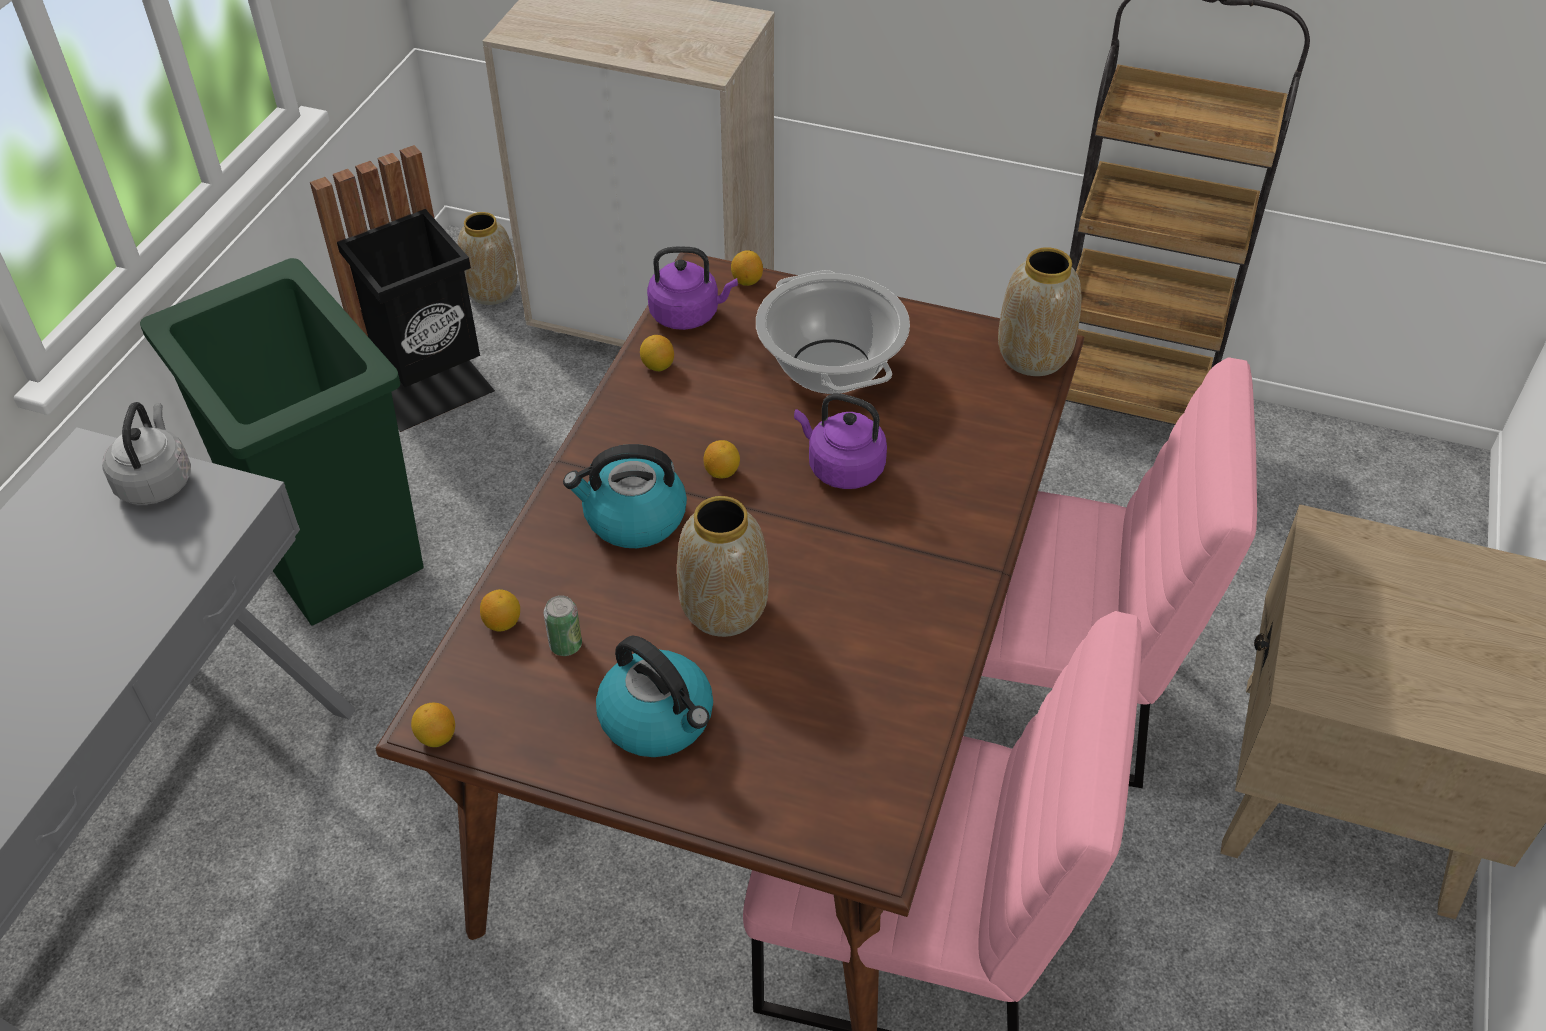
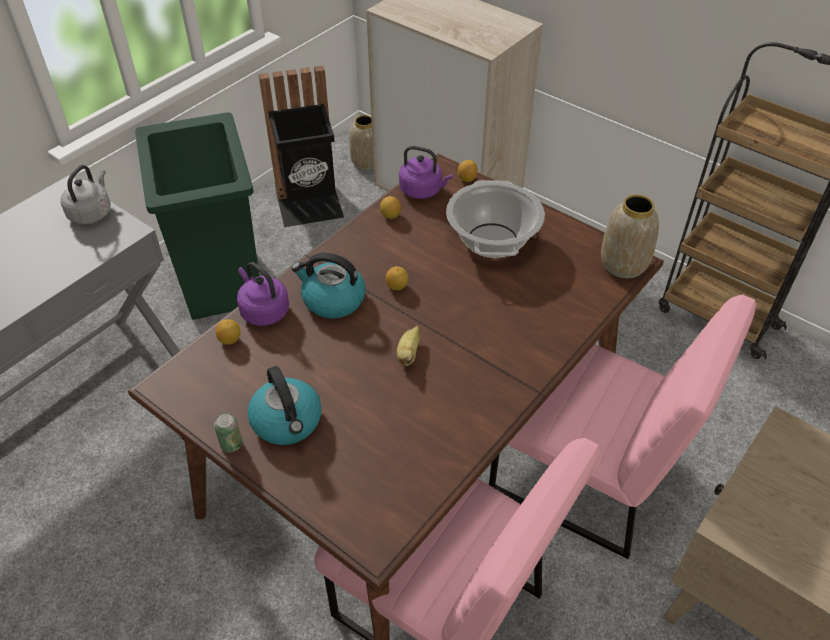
camera: 20 degrees right, 0 degrees up
(436, 737) = (161, 394): lemon -> none
(565, 645) = (258, 362): can -> can (231, 444)
(724, 608) = (358, 367): vase -> none
(789, 568) = (408, 354): none -> banana
(842, 468) = (470, 302): purple kettle -> purple kettle (263, 311)

